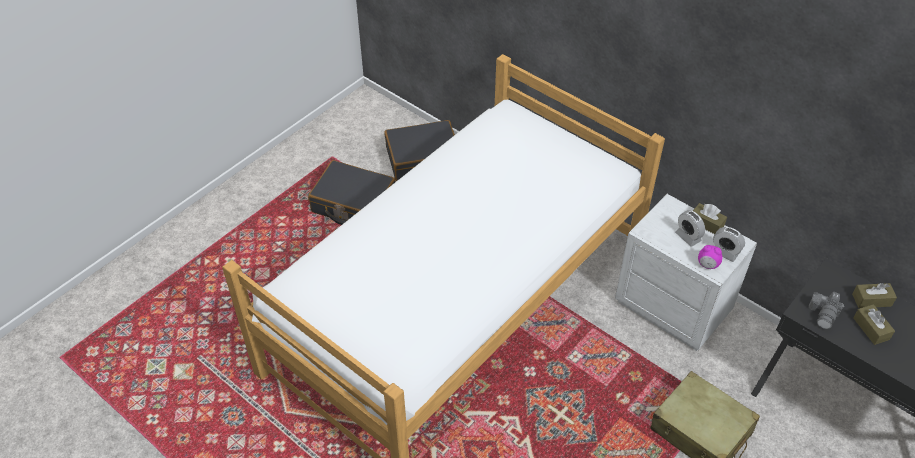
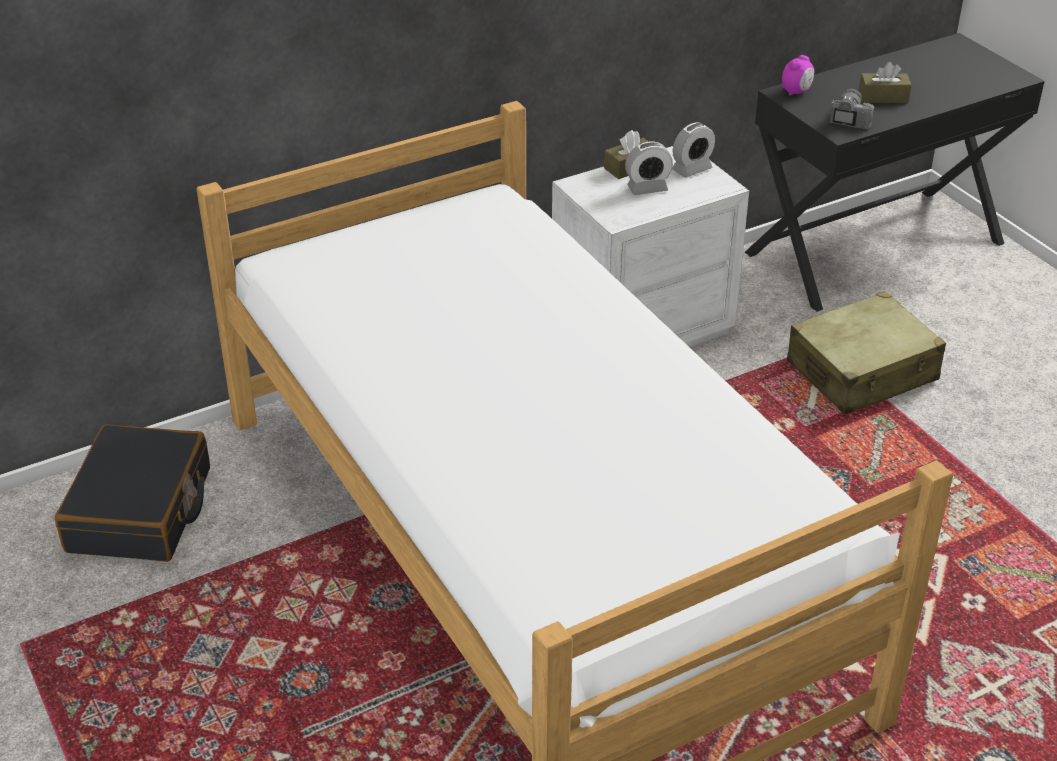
camera: 70 degrees left, 10 degrees down
(353, 204) = (183, 640): black suitcase -> none
(707, 265) = (707, 188): alarm clock -> alarm clock (796, 92)
(824, 314) = (849, 118): camera -> camera turned 120 degrees counterclockwise
(871, 300) = (839, 83): brown tissue box -> none

